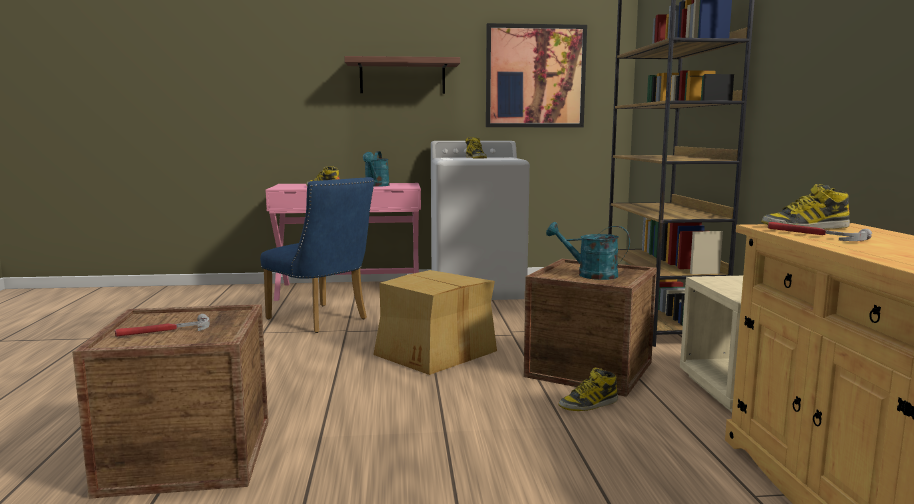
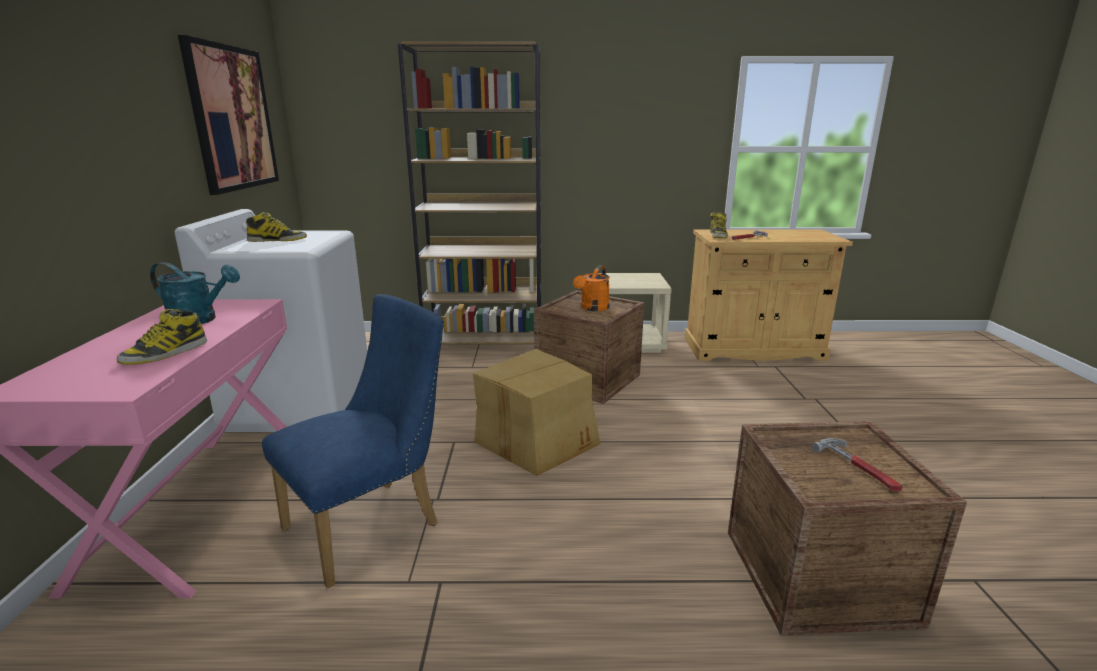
camera: 85 degrees left, 10 degrees up
(402, 77) = (106, 120): shelf -> none
(588, 404) = (655, 387): boot -> none
(590, 275) = (592, 308): turquoise watering can -> orange watering can

